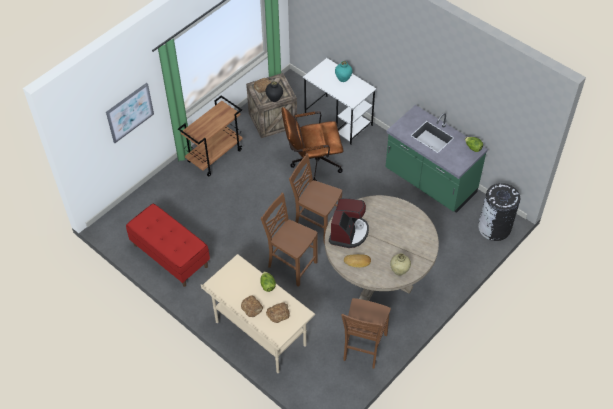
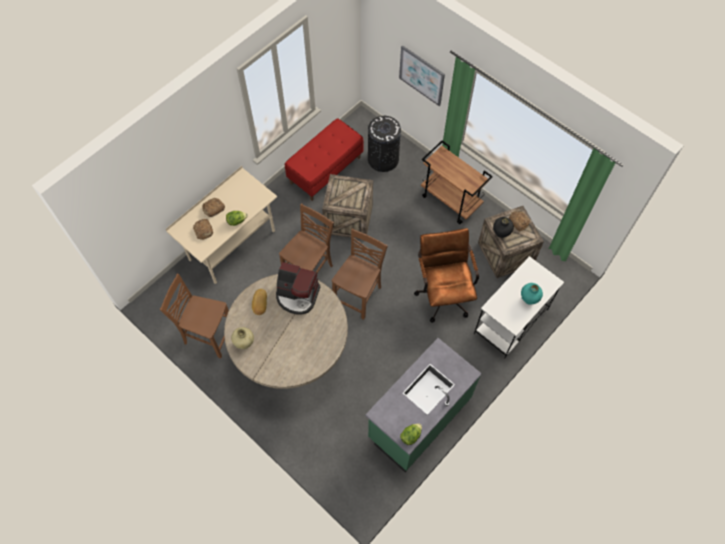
camera: 90 degrees right, 10 degrees up
(231, 234) = (349, 219): none -> crate
(494, 228) = (350, 486): black trash can -> black trash can (383, 159)

